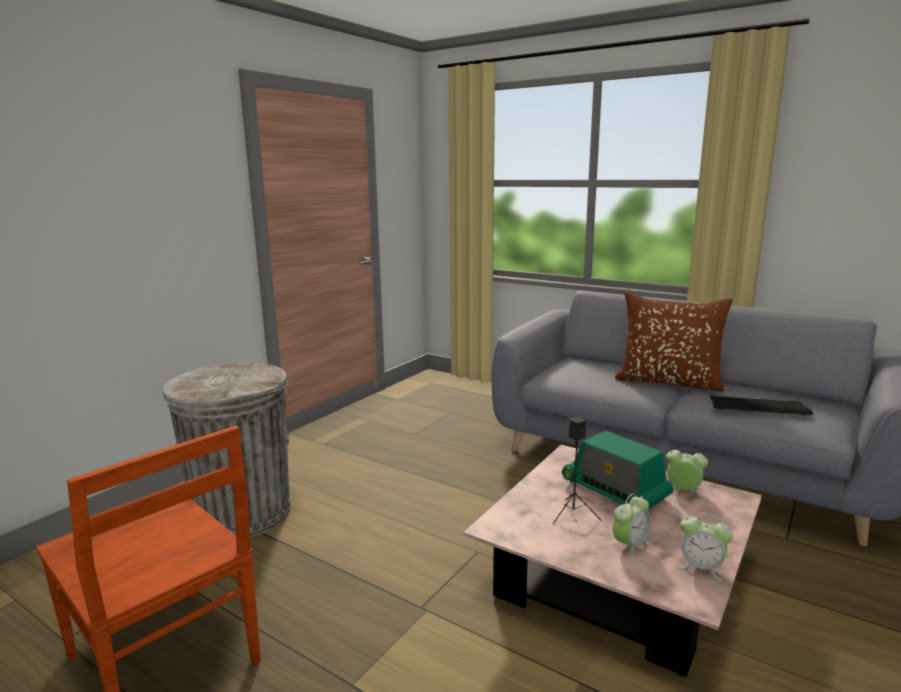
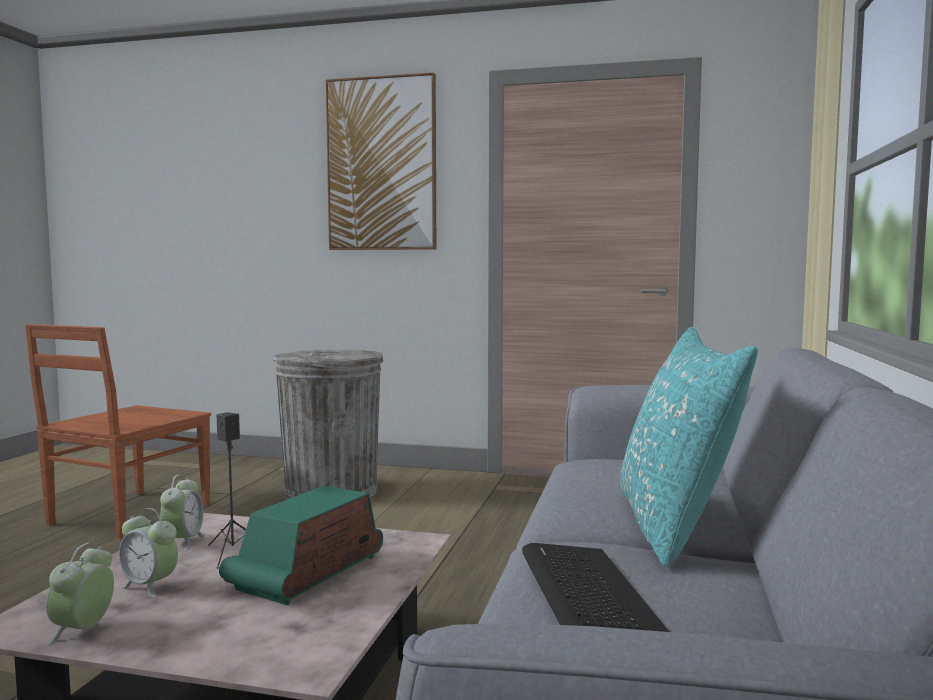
camera: 70 degrees right, 10 degrees down
(146, 157) = (382, 164): none -> picture
(668, 381) = (675, 526): brown pillow -> turquoise pillow
(683, 490) = (324, 620): alarm clock -> alarm clock (183, 541)

